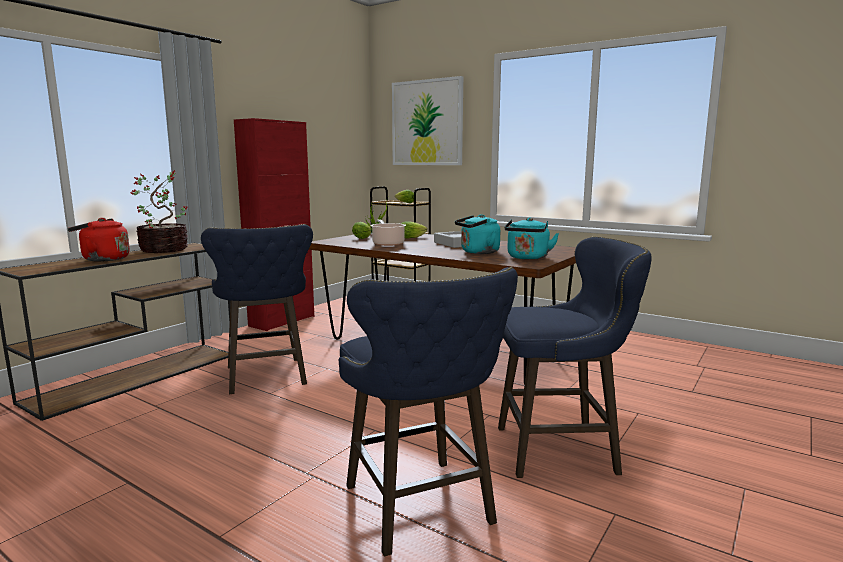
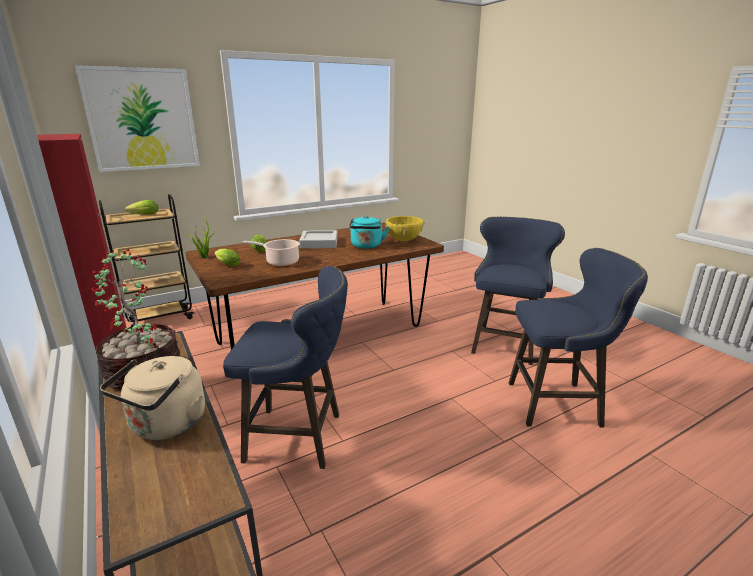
camera: 65 degrees left, 10 degrees up
(103, 259) = (166, 426): red kettle -> beige kettle
(527, 258) = (404, 240): turquoise kettle -> yellow cooking pot

